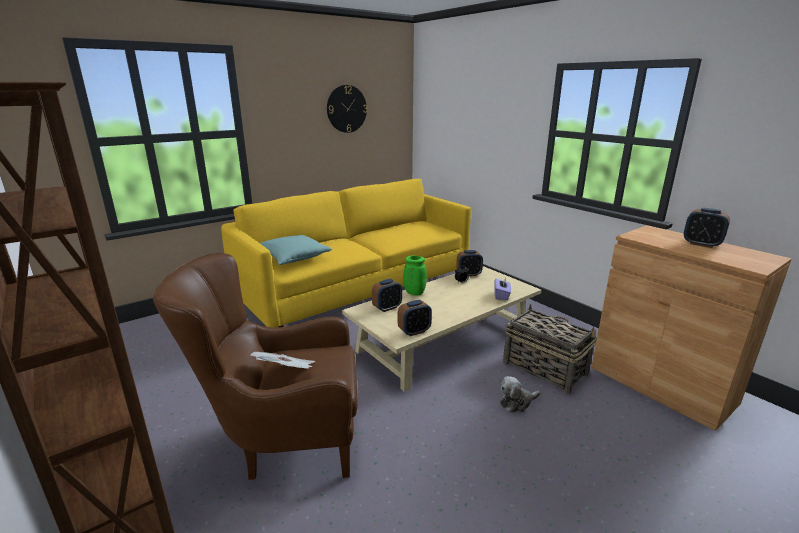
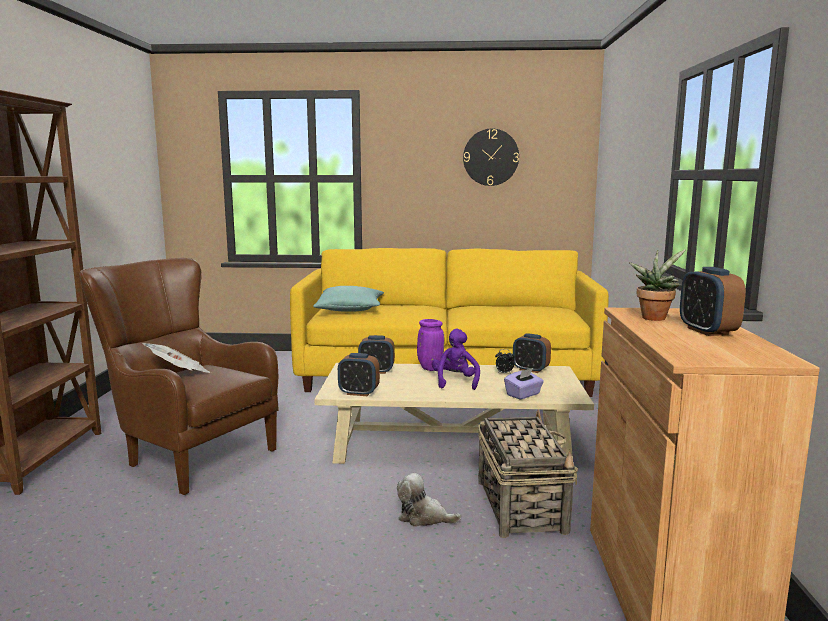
camera: 40 degrees right, 10 degrees down
(414, 293) = (429, 368): green vase -> purple vase
(450, 299) = (455, 382): none -> purple plush toy
(657, 239) = (654, 317): none -> potted plant

